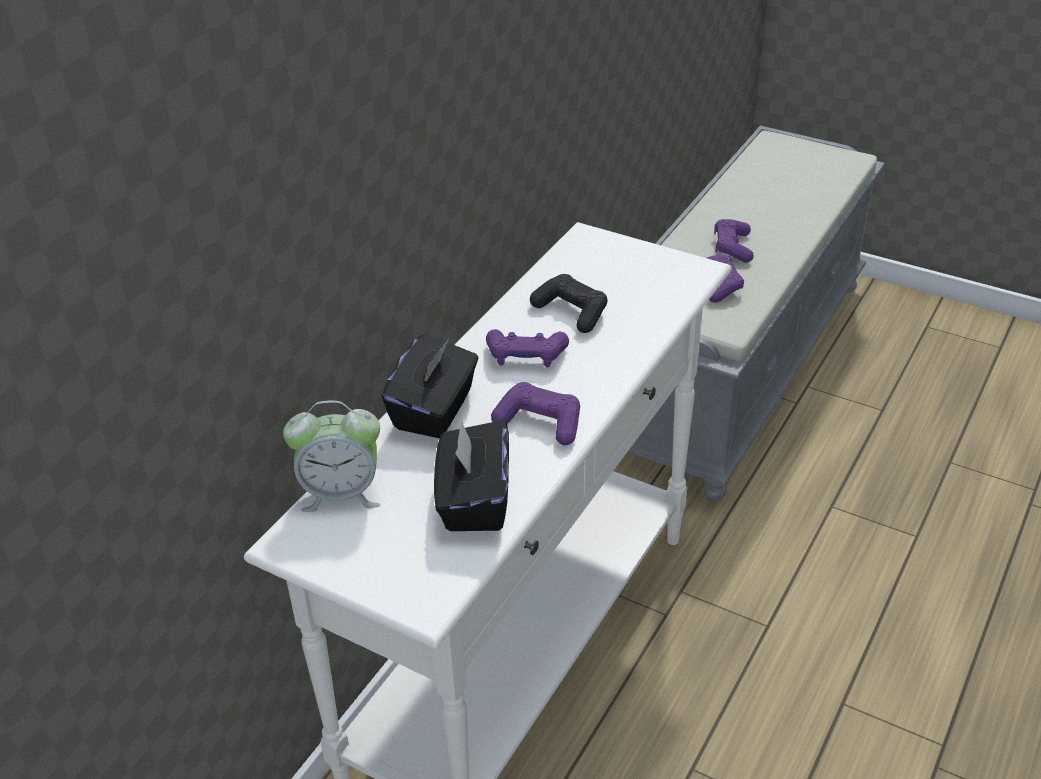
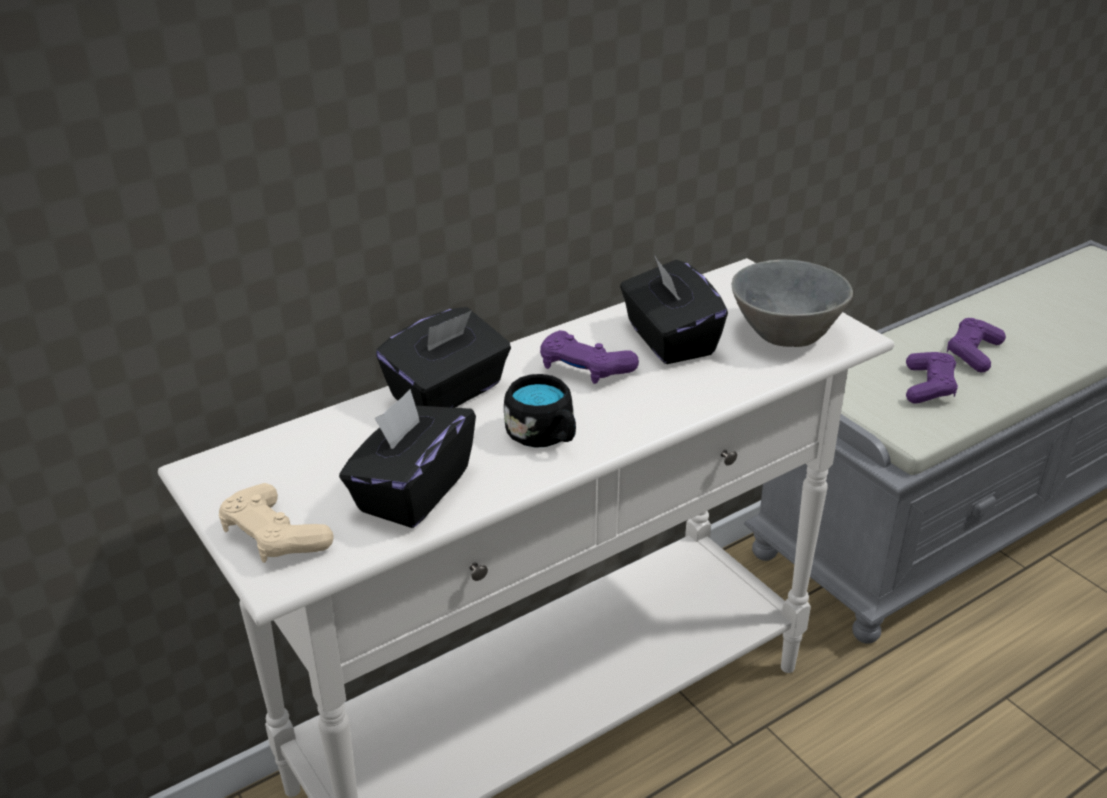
camera: 25 degrees right, 5 degrees down
(341, 493) = (291, 441): alarm clock -> none
(397, 576) = (274, 537): none -> beige game controller
(540, 423) = (545, 436): purple game controller -> black mug
(571, 312) = (669, 340): black game controller -> black tissue box
(652, 280) = (785, 332): none -> grey bowl

